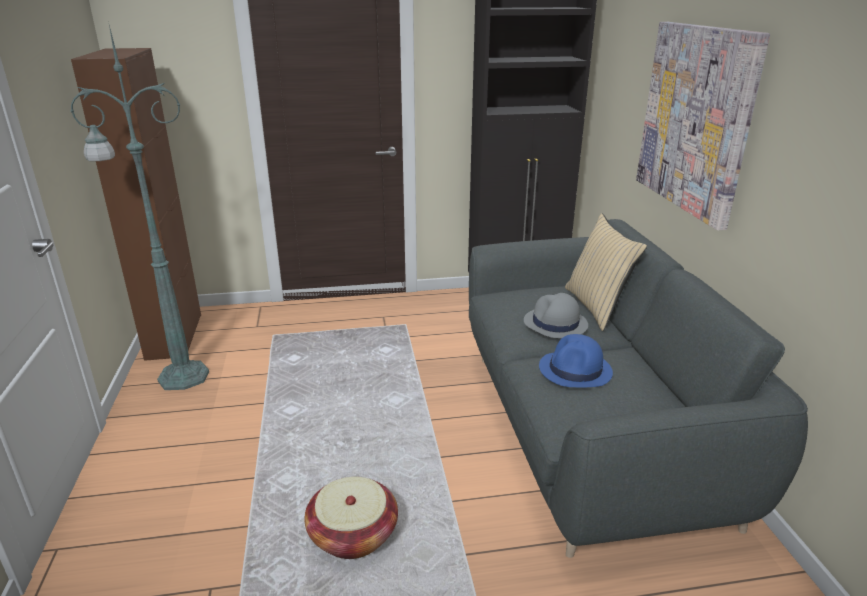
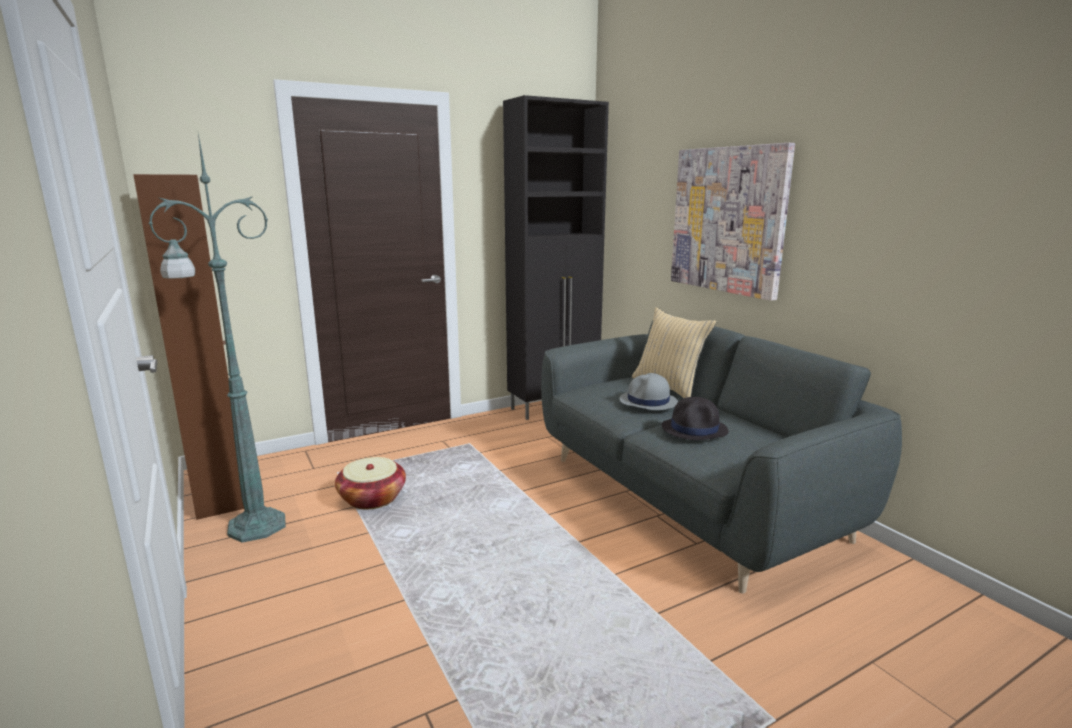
camera: 20 degrees left, 10 degrees down
(353, 534) = (542, 624): basket -> basket (372, 498)
(575, 370) = (695, 429): blue hat -> black hat

